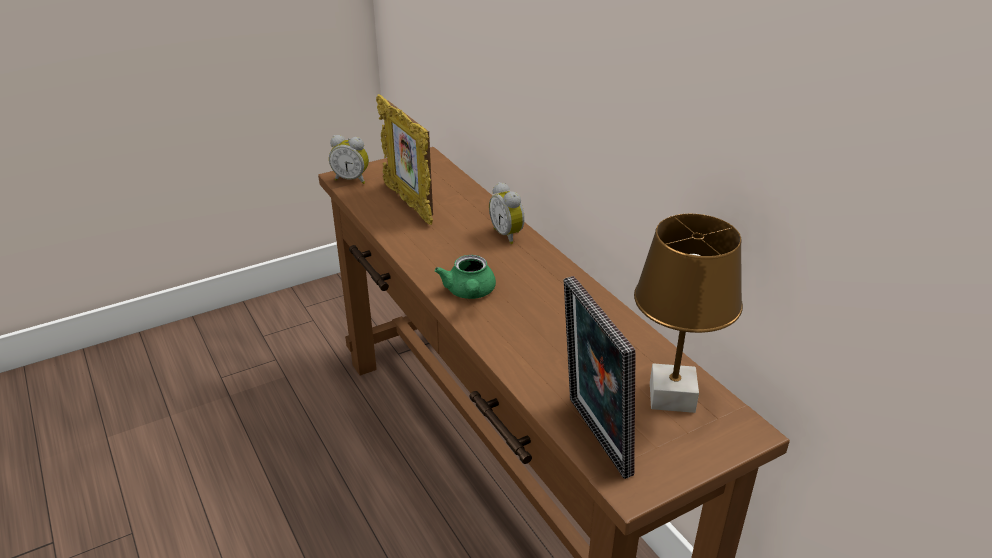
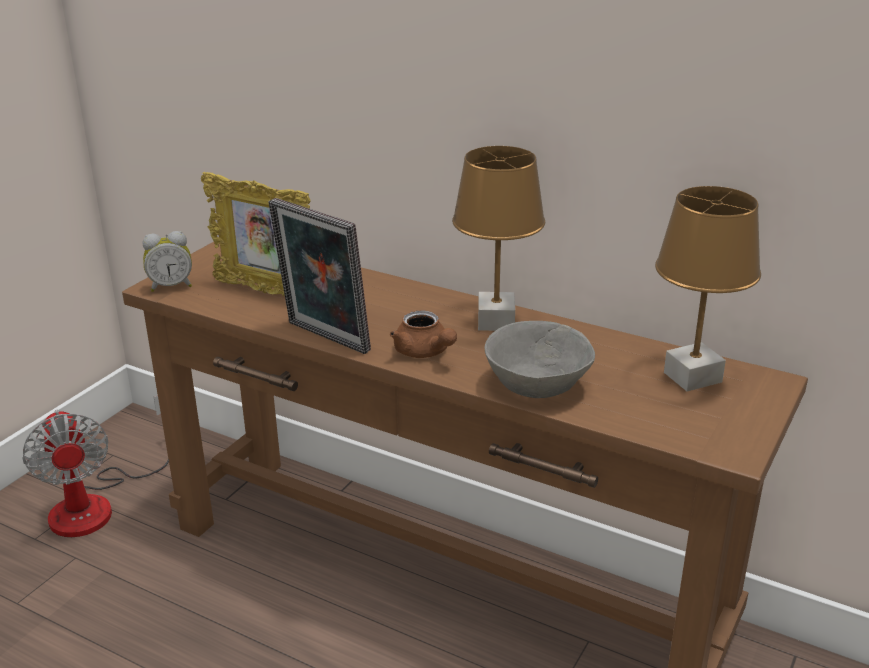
camera: 30 degrees left, 5 degrees down
(316, 325) = (97, 503): none -> fan
(469, 293) = (424, 352): green teapot -> brown teapot
(508, 235) = (403, 293): alarm clock -> none
(524, 355) = (536, 386): none -> grey bowl
(555, 284) = (496, 321): none -> brown table lamp
(593, 438) = (666, 429): picture frame -> picture frame (324, 339)

